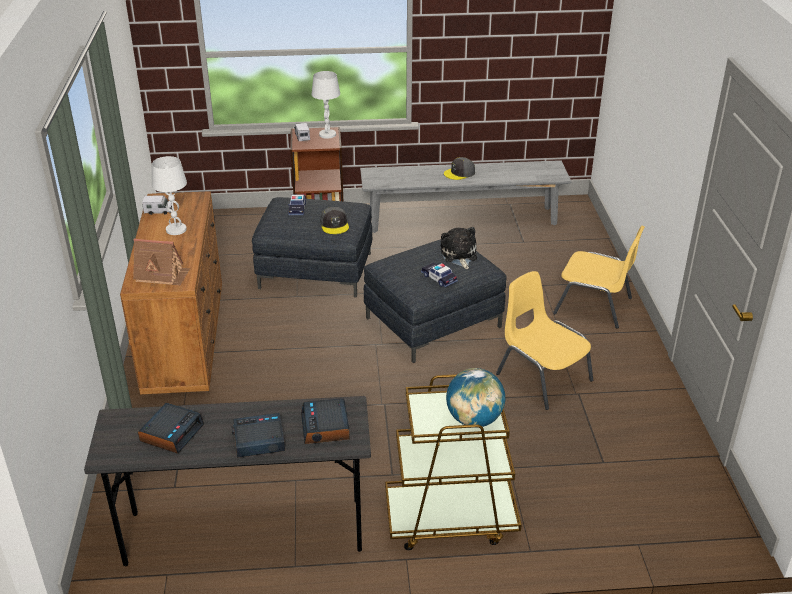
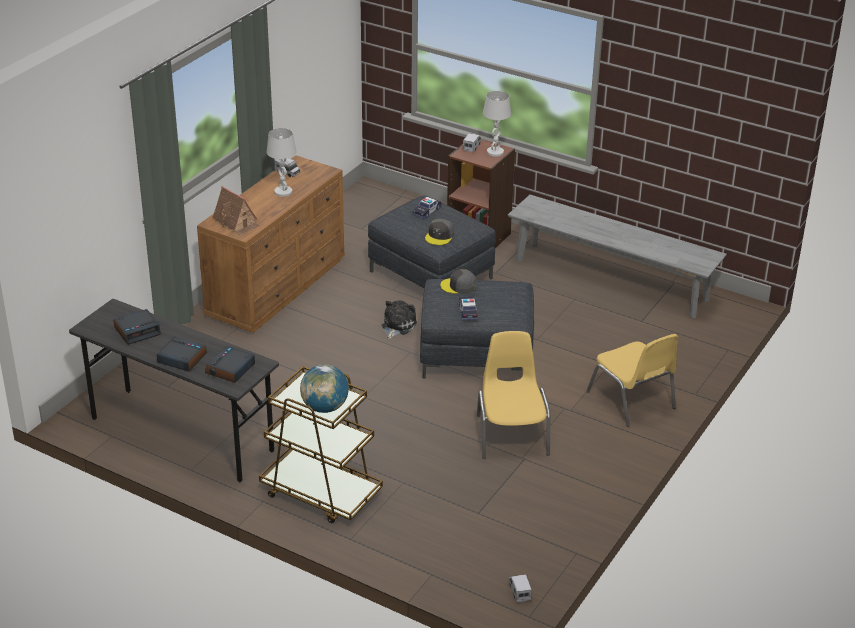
camera: 35 degrees right, 0 degrees up
(459, 173) = (611, 231): grey cap -> grey cap (459, 286)
(459, 255) = (508, 300): plush toy -> plush toy (397, 326)
(722, 517) = (519, 591): none -> toy truck

